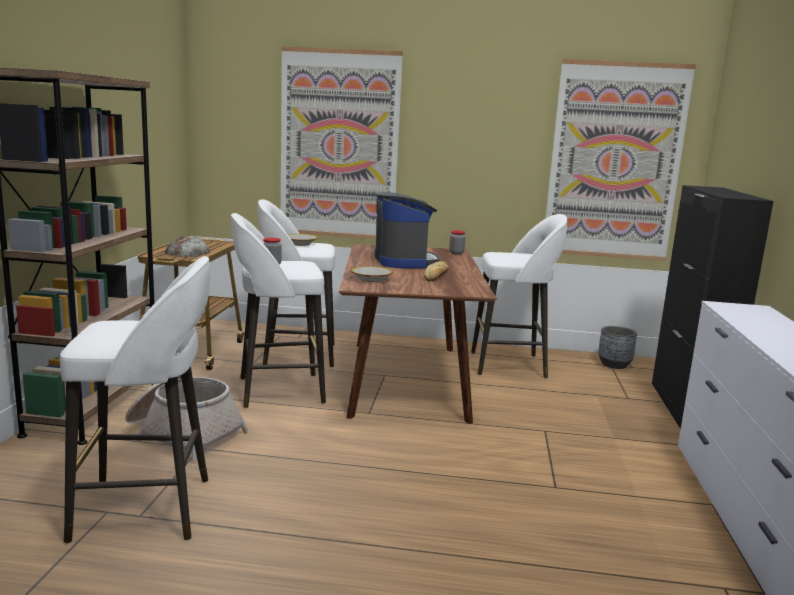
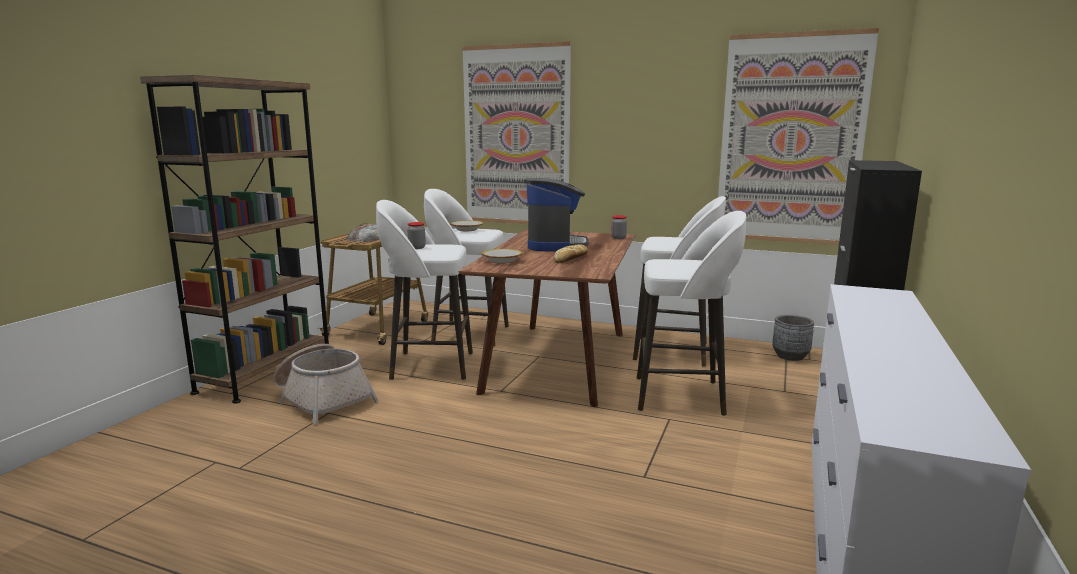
camera: 15 degrees right, 0 degrees up
(147, 509) = (249, 462): white stool -> white stool (682, 396)

